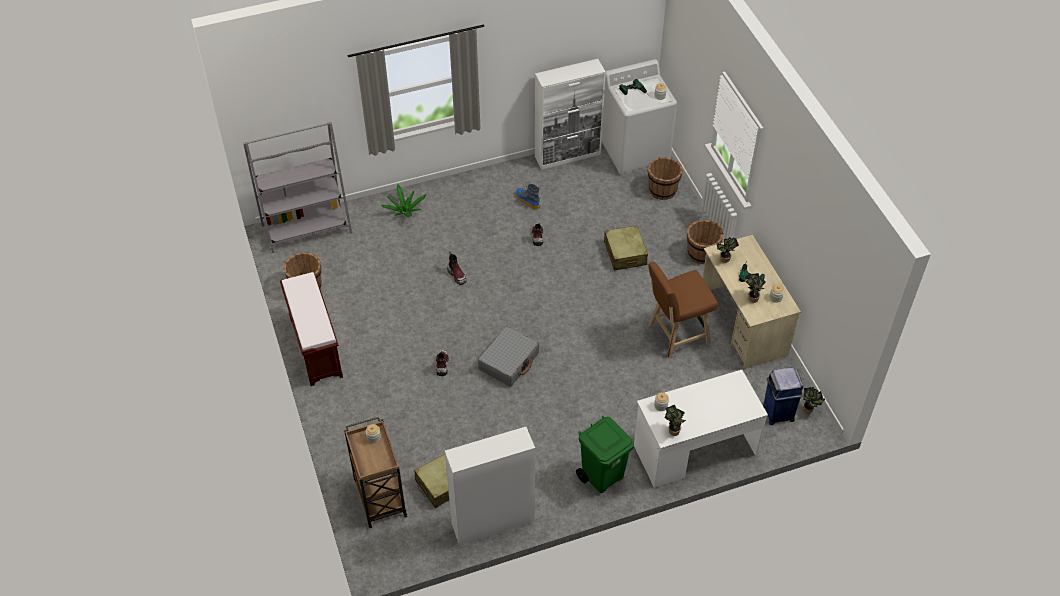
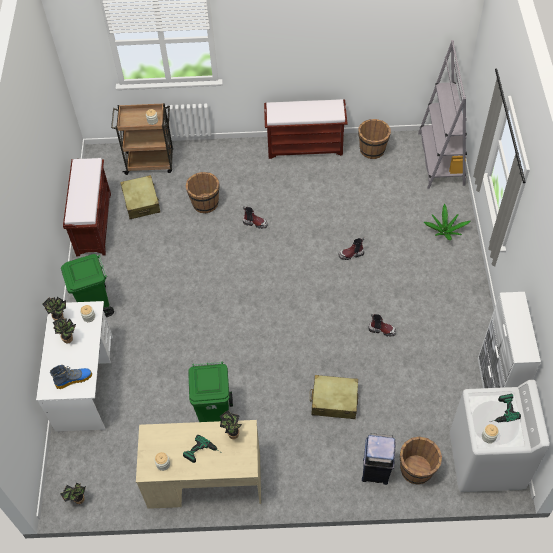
camera: 110 degrees right, 5 degrees up
(492, 522) = (93, 223): white cabinet -> brown bench
(509, 361) = (239, 270): grey suitcase -> none
(527, 200) = (434, 333): boot -> boot (74, 379)
(675, 335) = (214, 412): brown stool -> green trash can
(701, 254) = (310, 476): brown bucket -> brown bucket (205, 203)
(752, 297) = (172, 441): potted plant -> potted plant (69, 339)
(778, 412) = (89, 470): blue trash can -> blue trash can (376, 471)

